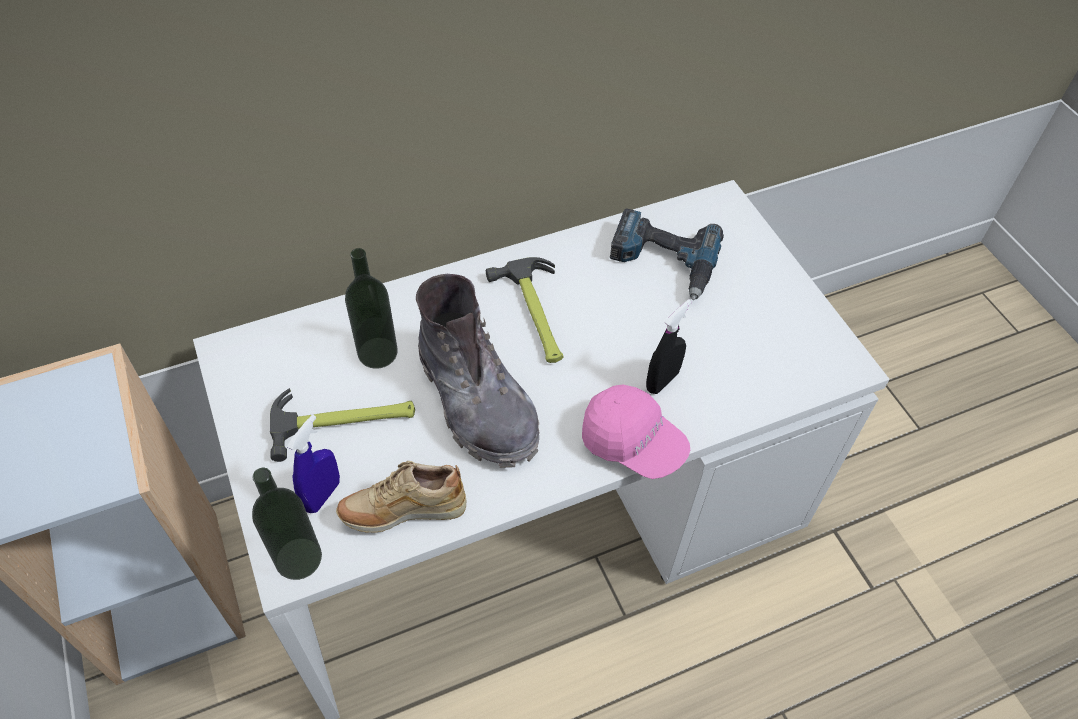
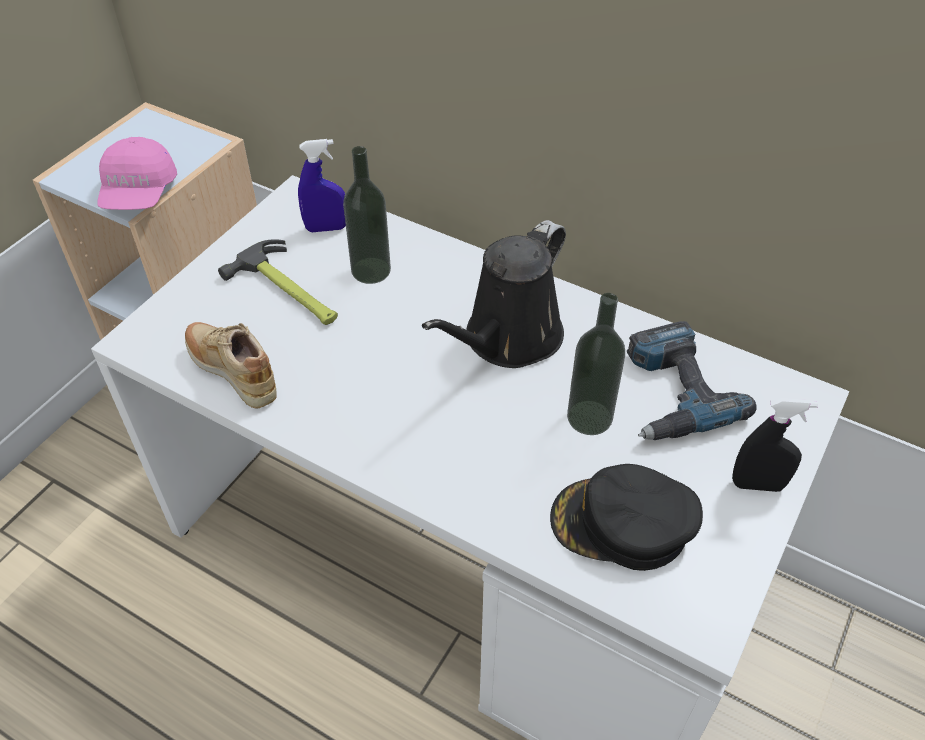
camera: 55 degrees right, 5 degrees down
(298, 558) = (147, 339): bottle -> bottle (589, 417)
(322, 495) = (212, 319): blue spray bottle -> blue spray bottle (326, 228)
(477, 402) = (377, 355): grey boot -> none
(535, 314) = (508, 340): hammer -> black watering can
(633, 443) = (431, 485): pink cap -> pink cap (139, 193)
(662, 381) = (523, 470): black spray bottle -> black spray bottle (757, 484)
(747, 357) = (623, 524): none -> black cap

